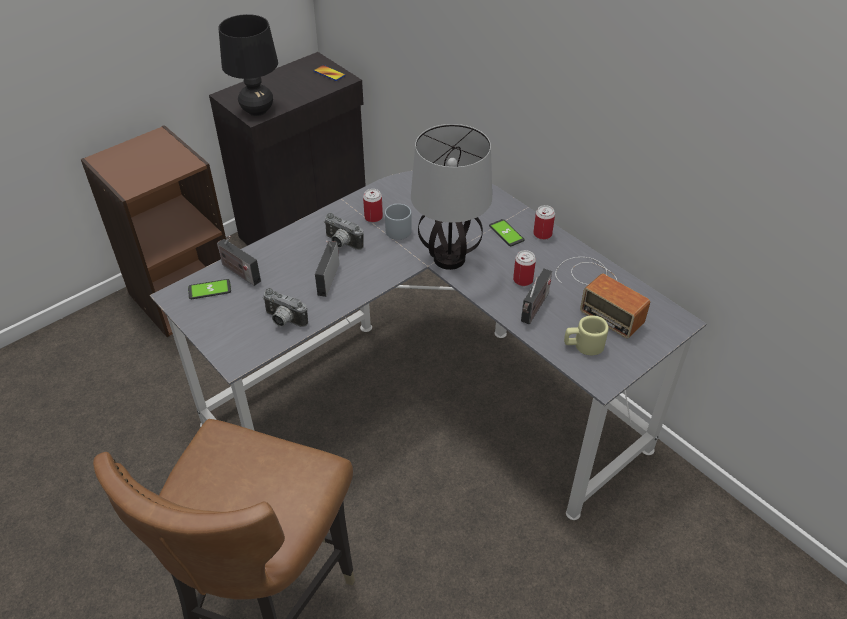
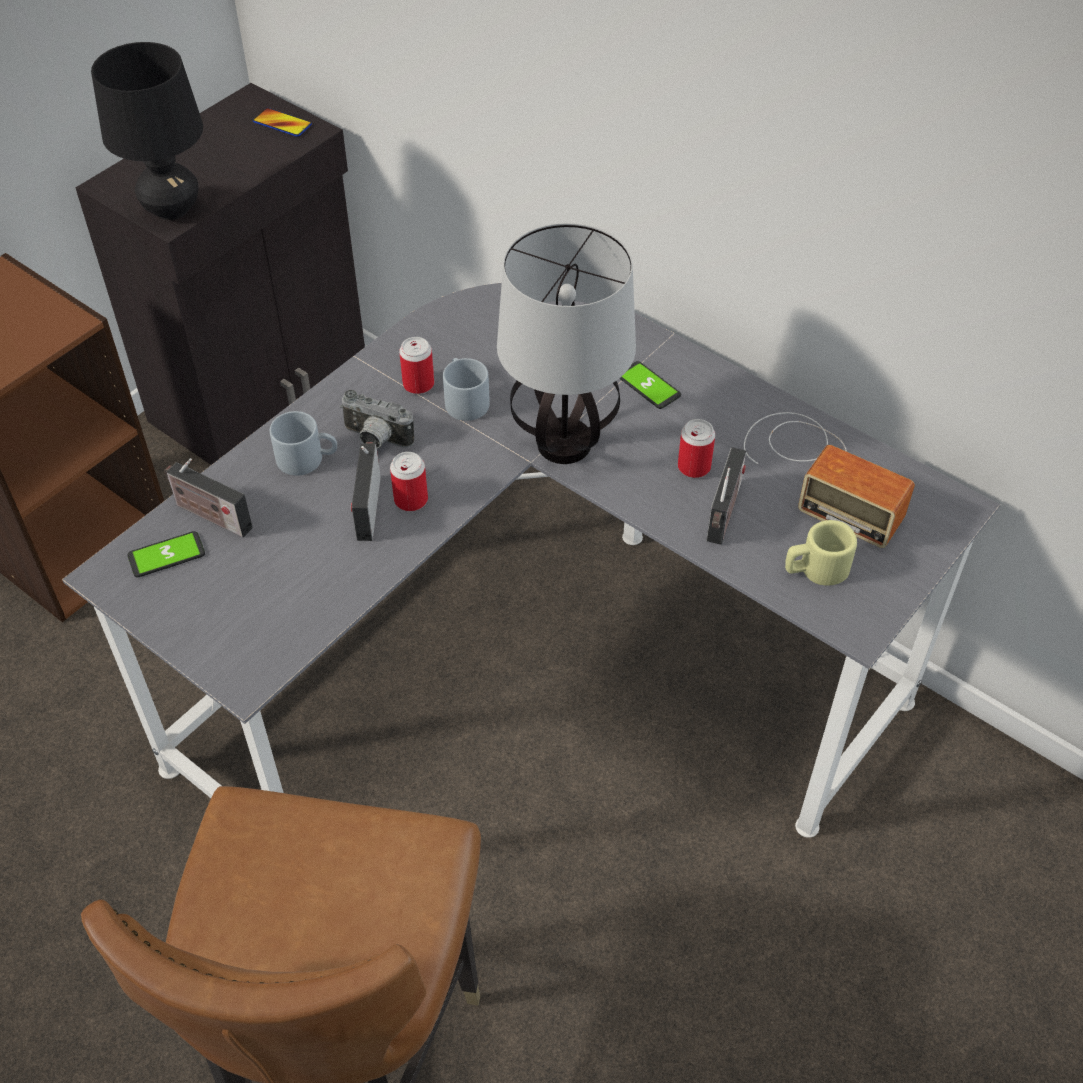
camera: 10 degrees left, 5 degrees up
(283, 321) = (310, 595): camera -> none
(301, 249) = (307, 458): none -> grey mug
(542, 234) = (708, 380): can -> can (411, 500)

